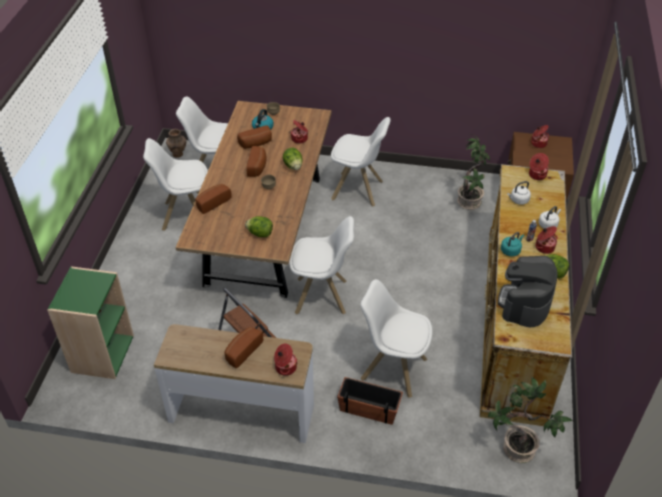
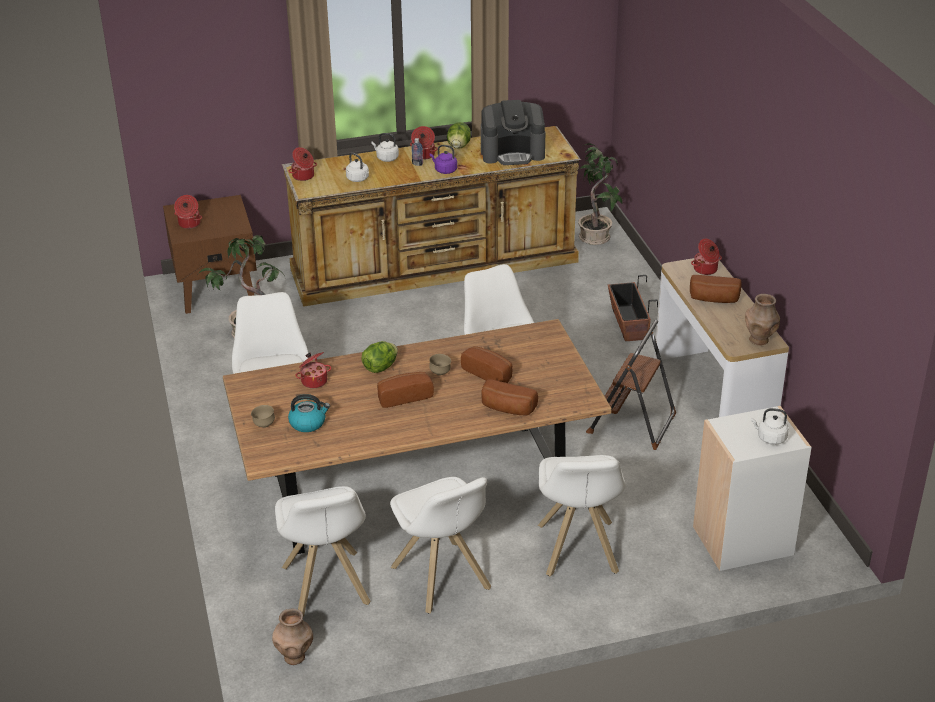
camera: 115 degrees left, 10 degrees down
(72, 294) = (770, 438): none -> white kettle
(102, 353) = (742, 541): green bookcase -> white bookcase
(174, 351) = (759, 340): none -> brown vase
(256, 144) = (352, 416): bread -> bread (489, 373)
(260, 233) = (531, 351): lettuce -> none
(393, 369) = (566, 321): white chair -> white chair (578, 549)
(511, 250) = (444, 170): turquoise kettle -> purple kettle

